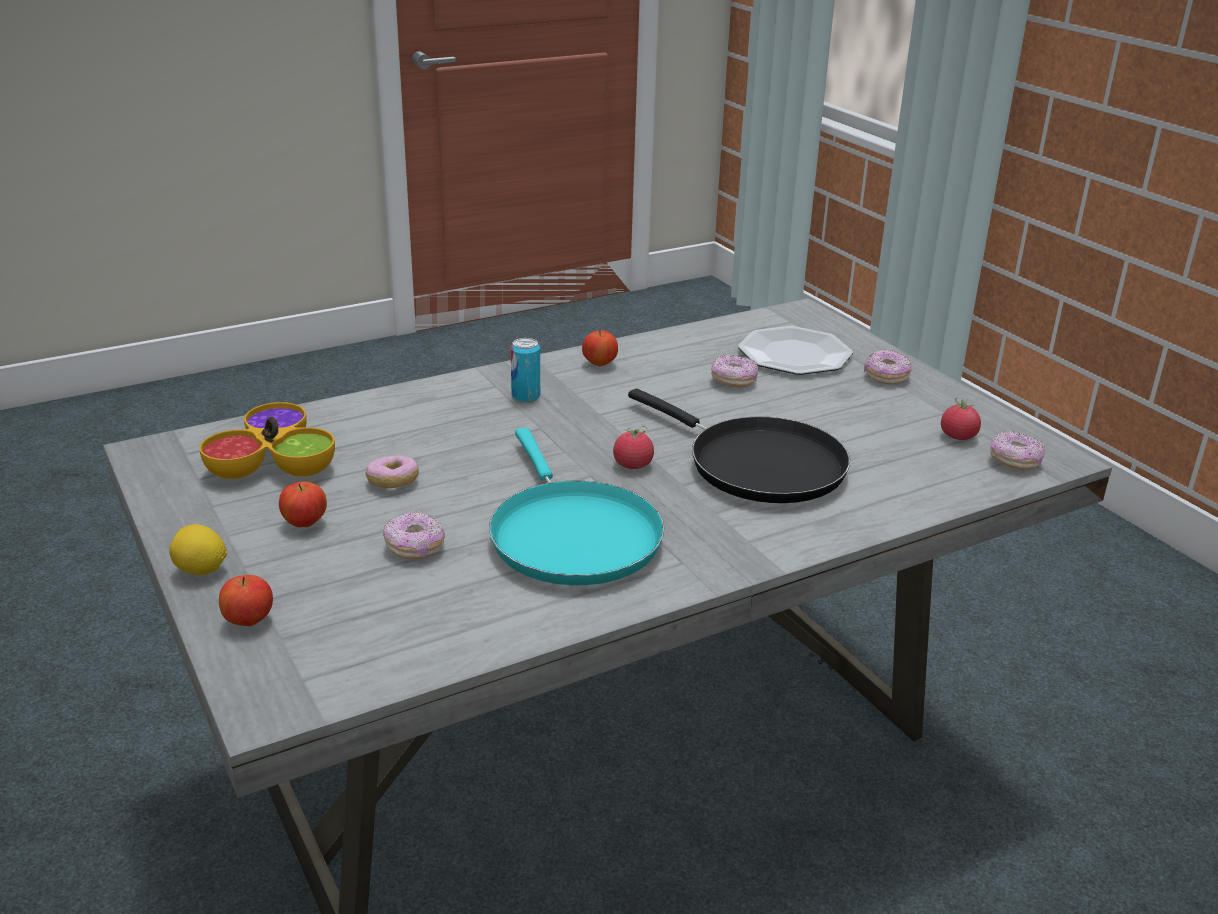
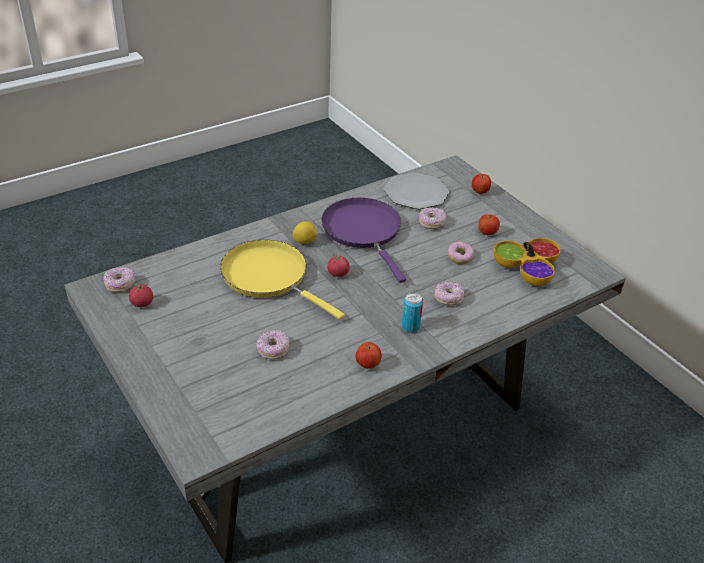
camera: 175 degrees right, 10 degrees up
(201, 571) = (514, 210): lemon -> lemon (304, 241)
(571, 535) = (364, 231): turquoise frying pan -> purple frying pan
(757, 464) = (269, 276): black frying pan -> yellow frying pan
(794, 354) = (221, 386): plate -> plate (416, 193)
(886, 377) = (161, 361): donut -> donut (448, 299)

